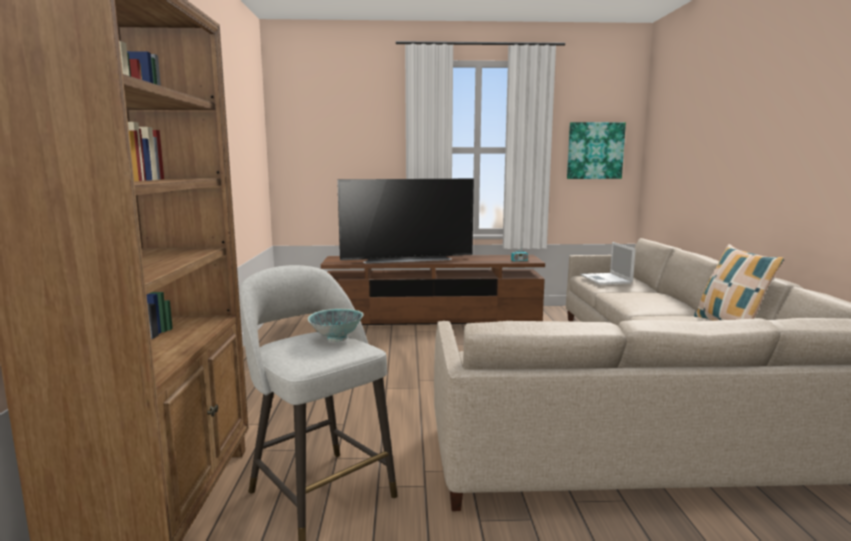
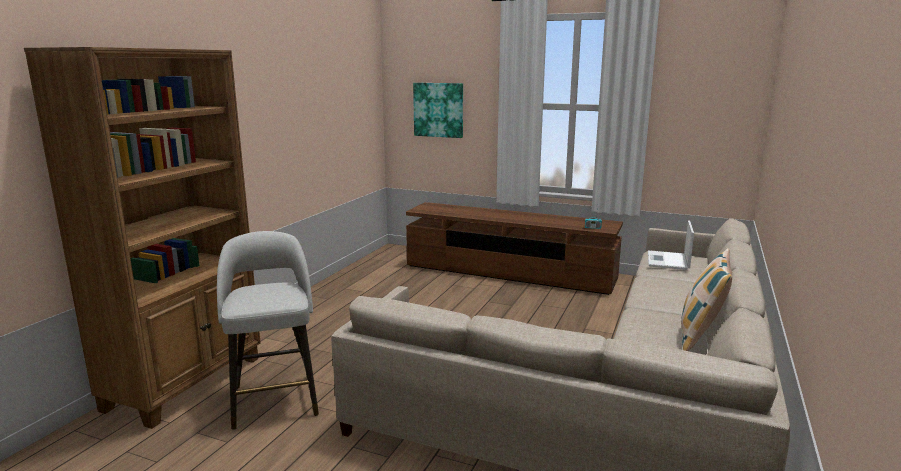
camera: 25 degrees right, 5 degrees up
(337, 338) = (284, 291): bowl -> none
(406, 259) = (486, 214): television -> none
(595, 150) = (707, 111): picture -> picture (438, 110)

